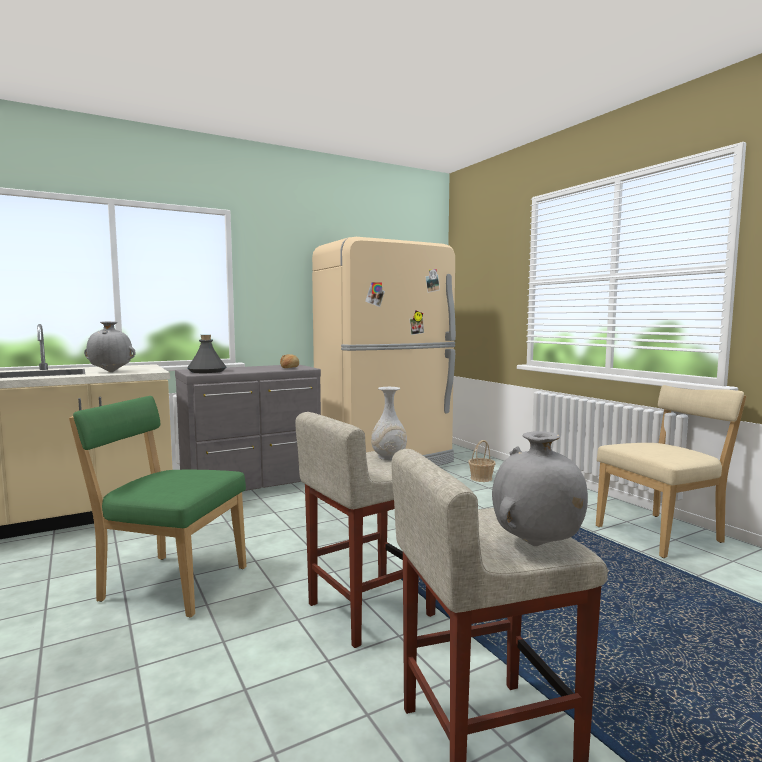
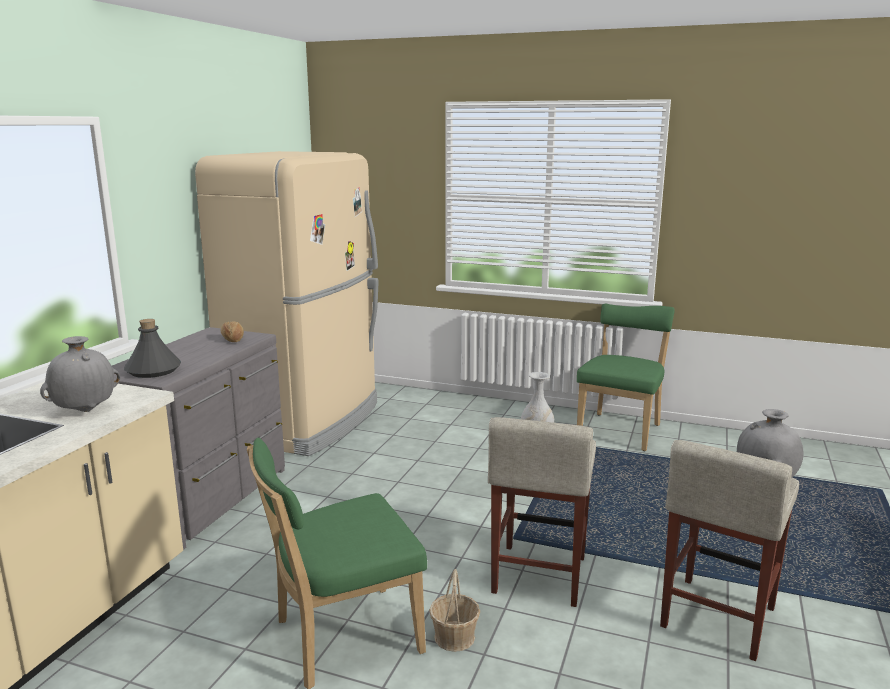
camera: 40 degrees left, 10 degrees up
(481, 478) = (430, 415): basket -> basket (454, 637)
(663, 534) = (621, 430): beige chair -> green chair

